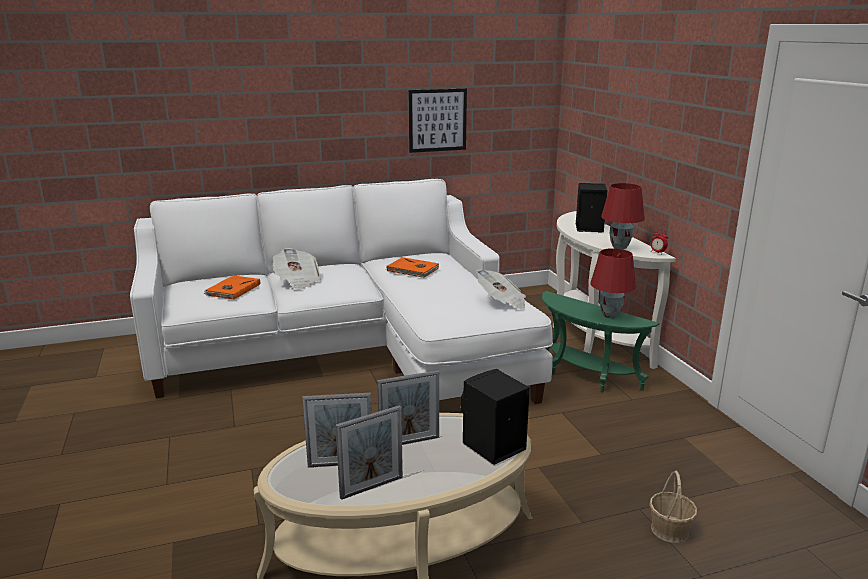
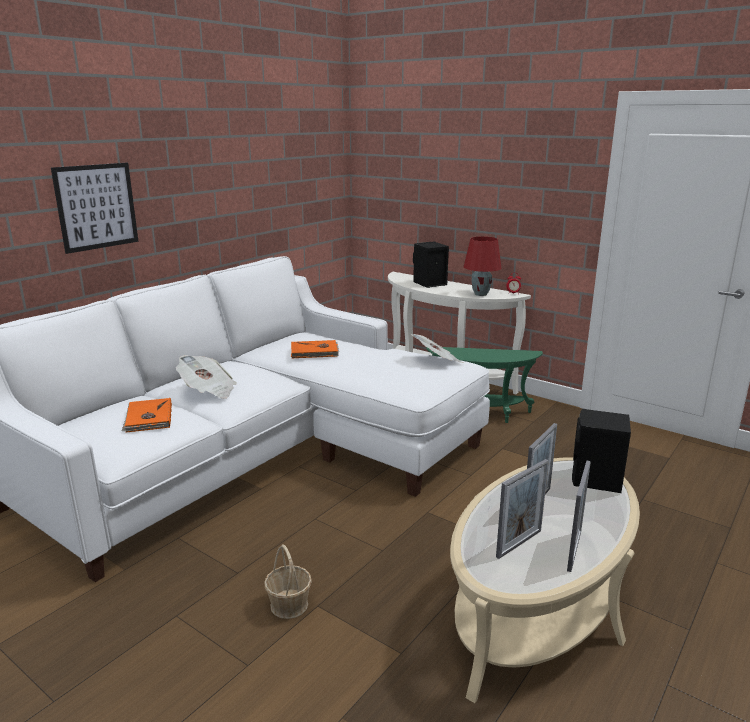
camera: 35 degrees left, 0 degrees up
(437, 120) = (259, 196): picture -> picture (96, 206)
(609, 315) = (502, 354): red table lamp -> none
(669, 530) = (676, 505): basket -> basket (289, 604)

